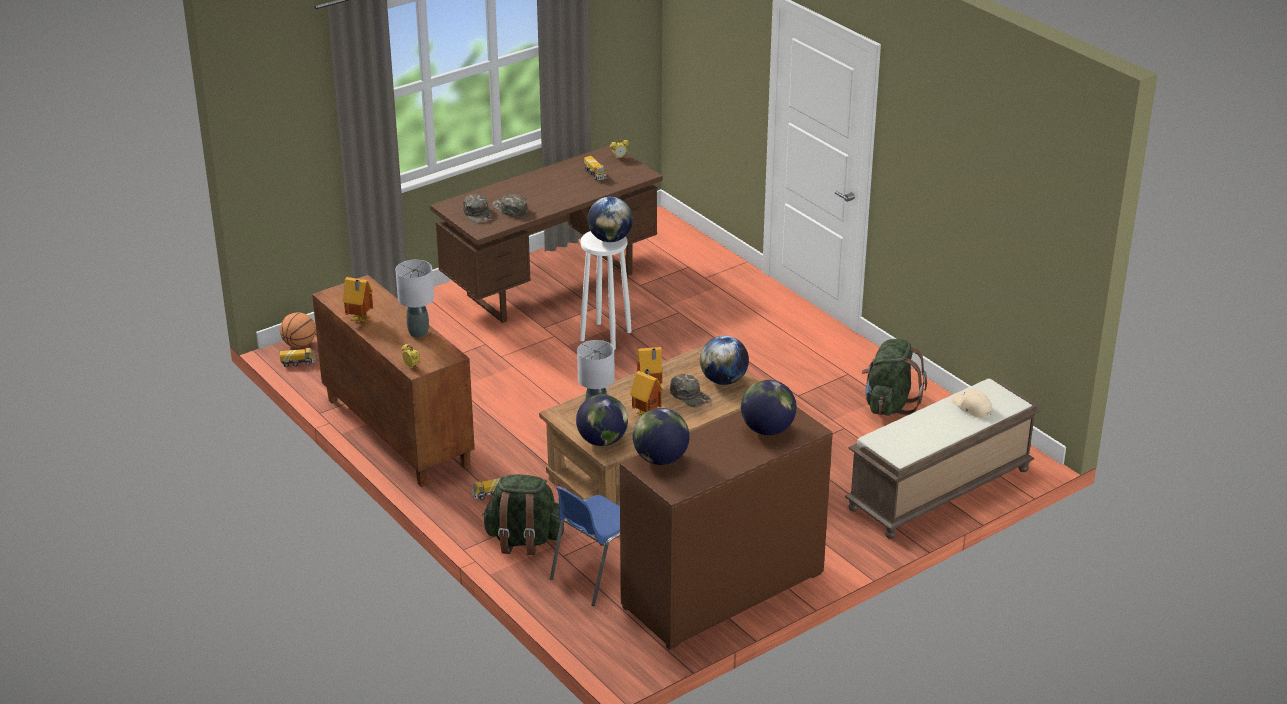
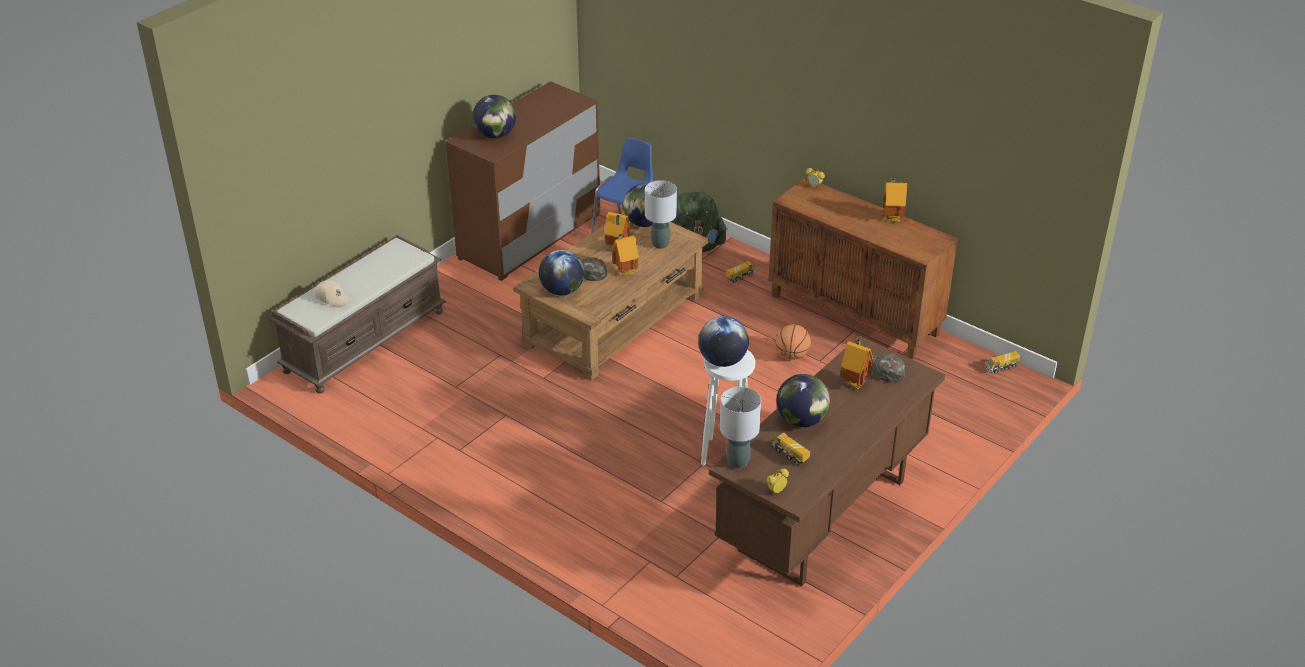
camera: 165 degrees right, 5 degrees up
(299, 345) = (1019, 388): basketball -> basketball (792, 355)
(418, 333) = (832, 215): grey table lamp -> grey table lamp (738, 462)
(509, 208) = (855, 383): green cap -> toy house
(660, 459) = (569, 105): globe -> globe (802, 420)
(889, 404) = (414, 420): green backpack -> none

